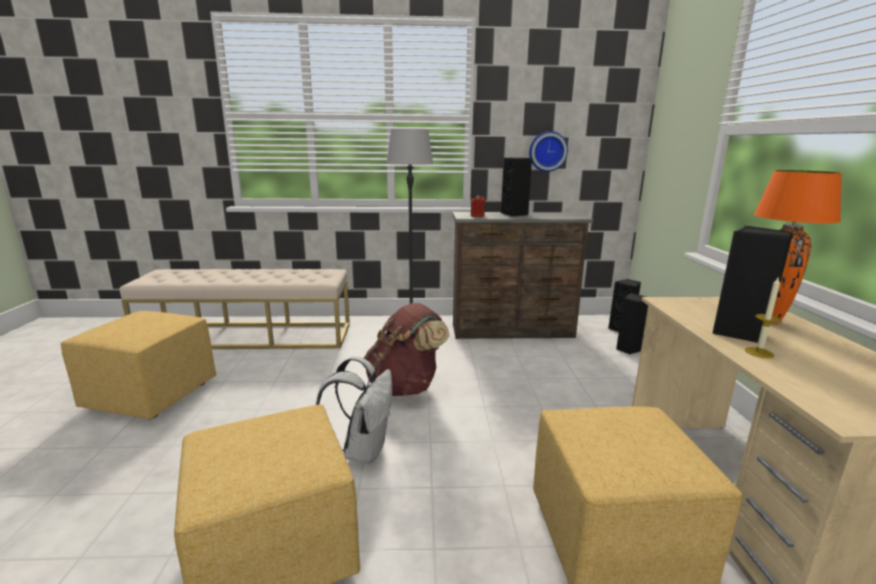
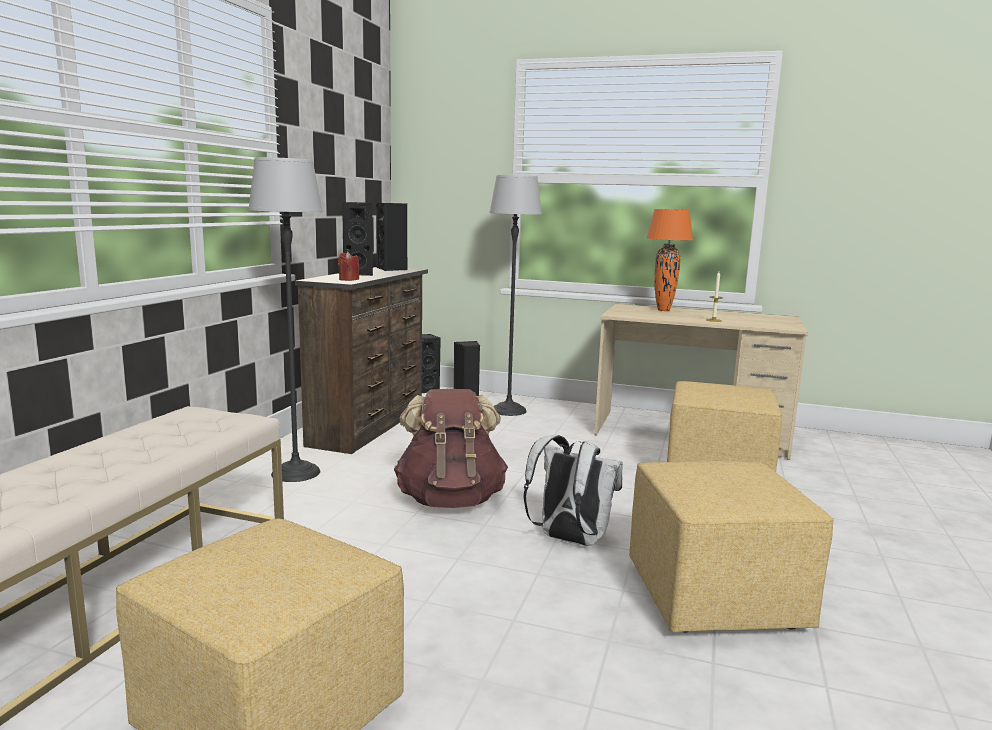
camera: 70 degrees left, 5 degrees down
(547, 151) = (335, 194): wall clock -> none
(631, 371) = (509, 410): none -> floor lamp
(739, 333) = (683, 317): black speaker -> black speaker (392, 269)

